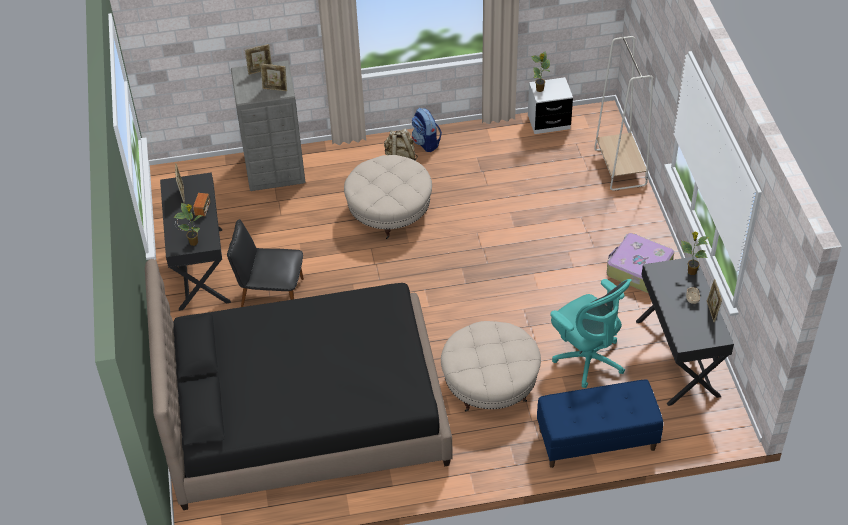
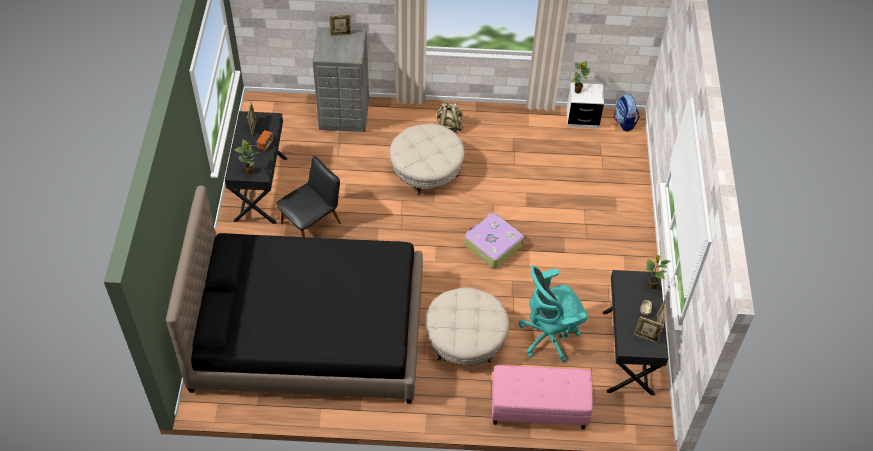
camera: 10 degrees right, 5 degrees up
(272, 294) = (311, 223): black chair -> black chair turned 120 degrees clockwise
(275, 89) = (348, 53): picture frame -> picture frame (646, 337)
(426, 143) = (474, 116): backpack -> backpack (624, 122)
(585, 357) = (550, 334): turquoise office chair -> turquoise office chair turned 90 degrees clockwise
(596, 440) = (538, 409): blue bench -> pink bench
(620, 168) = (630, 172): clothes rack -> none
(638, 269) = (618, 266): suitcase -> suitcase (492, 245)

